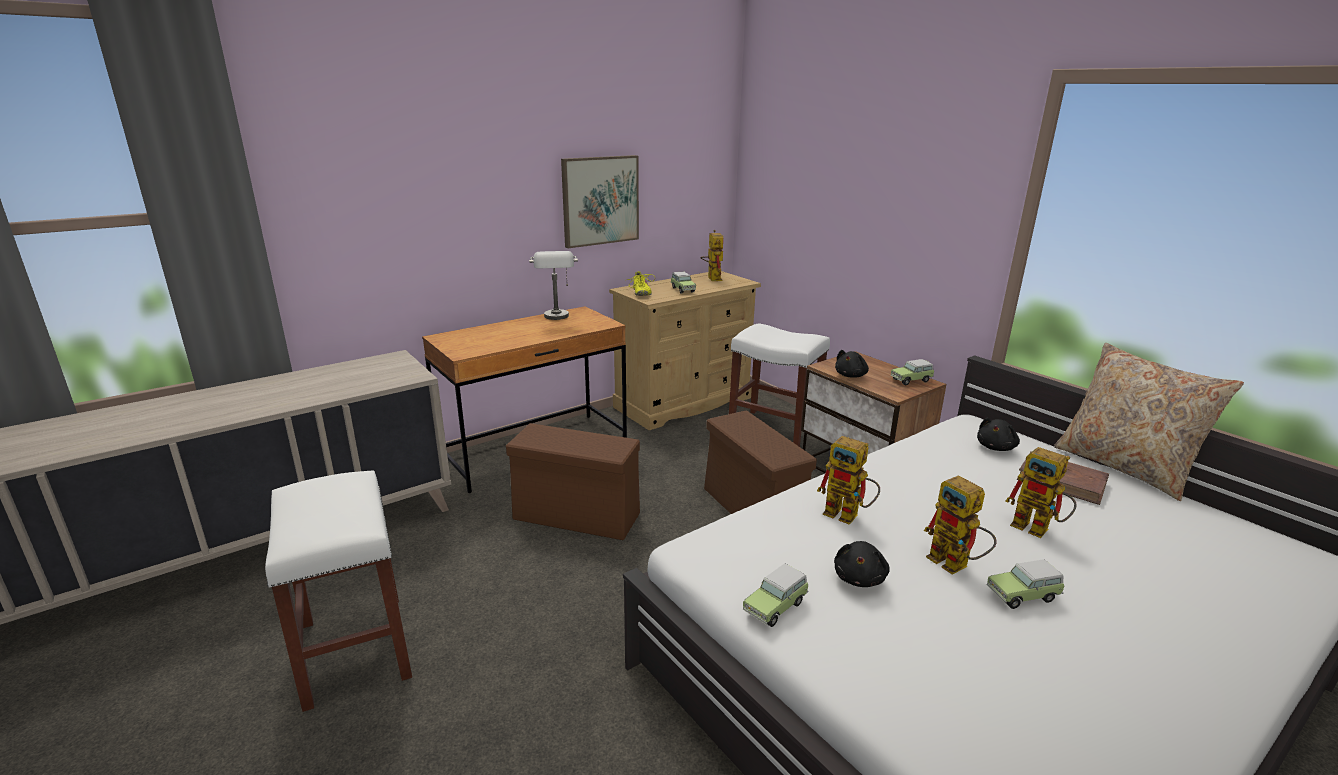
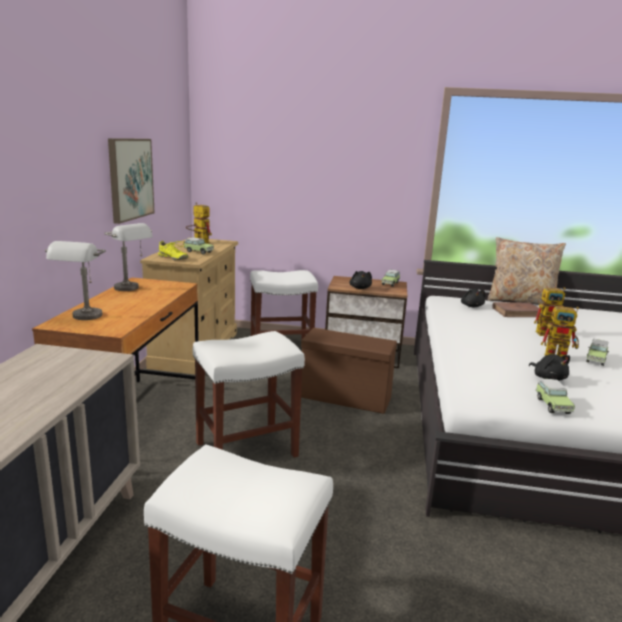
camera: 45 degrees left, 5 degrees down
(466, 337) = (83, 319): none -> grey table lamp
(574, 516) = (245, 450): brown storage box -> white stool
(848, 515) = (490, 354): toy robot -> none

